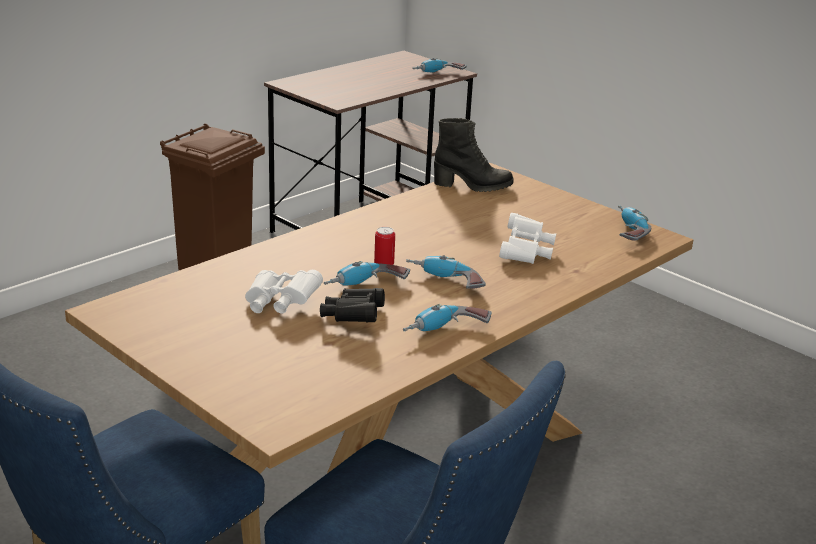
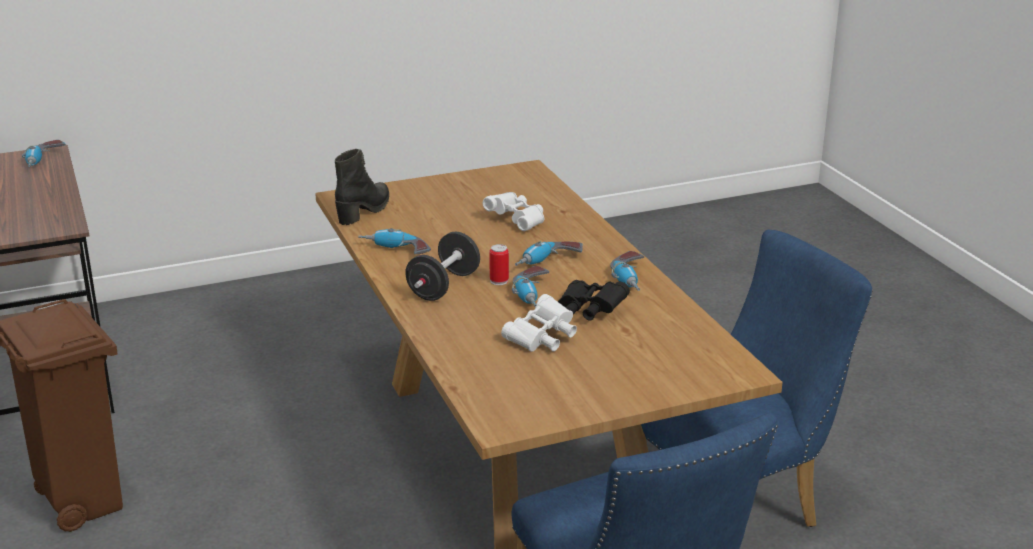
camera: 65 degrees left, 0 degrees up
(351, 243) = (443, 286): none -> black dumbbell
(627, 231) = (508, 176): power drill -> power drill (395, 251)

